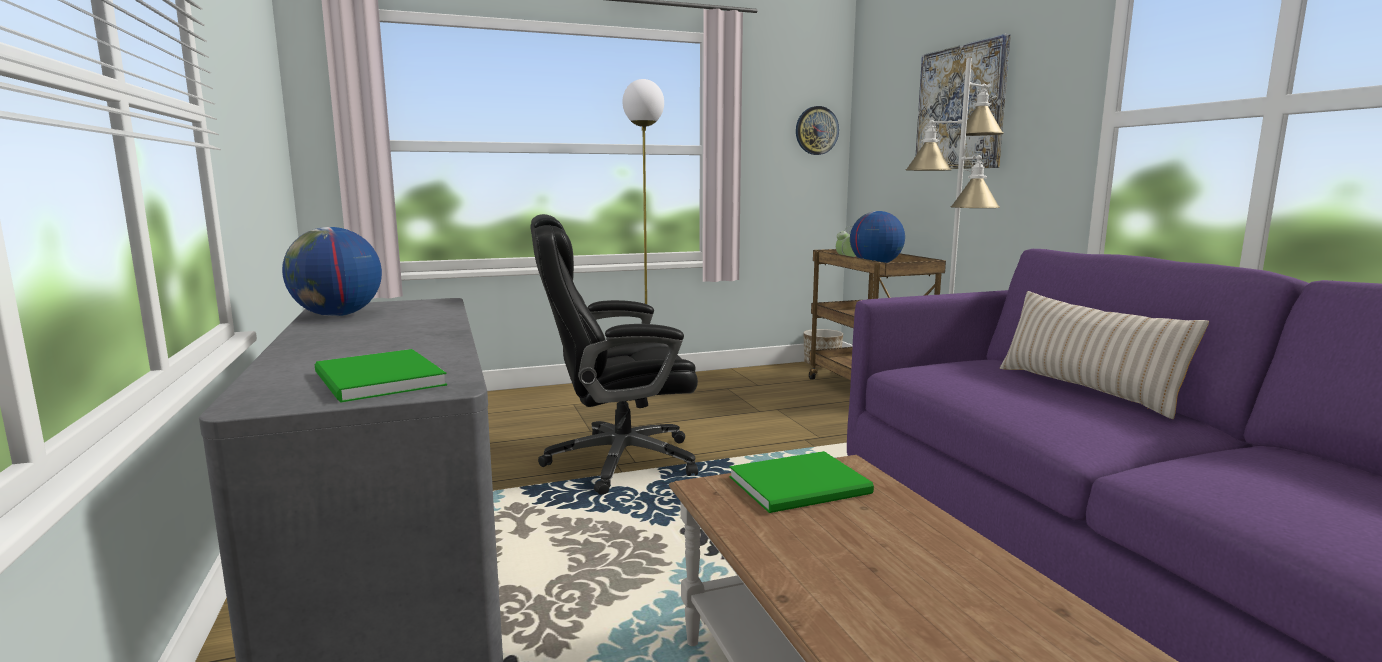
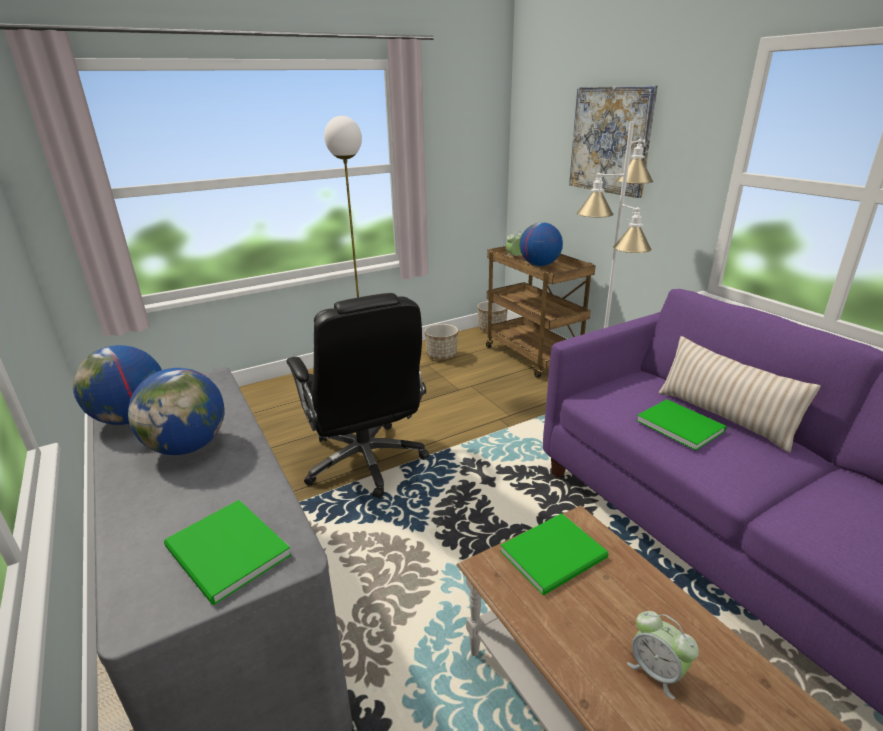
camera: 10 degrees left, 15 degrees up
(384, 330) = (188, 446): none -> globe
(618, 461) = (366, 462): black office chair -> black office chair turned 90 degrees counterclockwise
(748, 382) = (441, 355): none -> planter
(816, 130) = (483, 141): wall clock -> none
(899, 585) = (656, 672): none -> alarm clock
(1016, 388) = (679, 424): none -> green book

